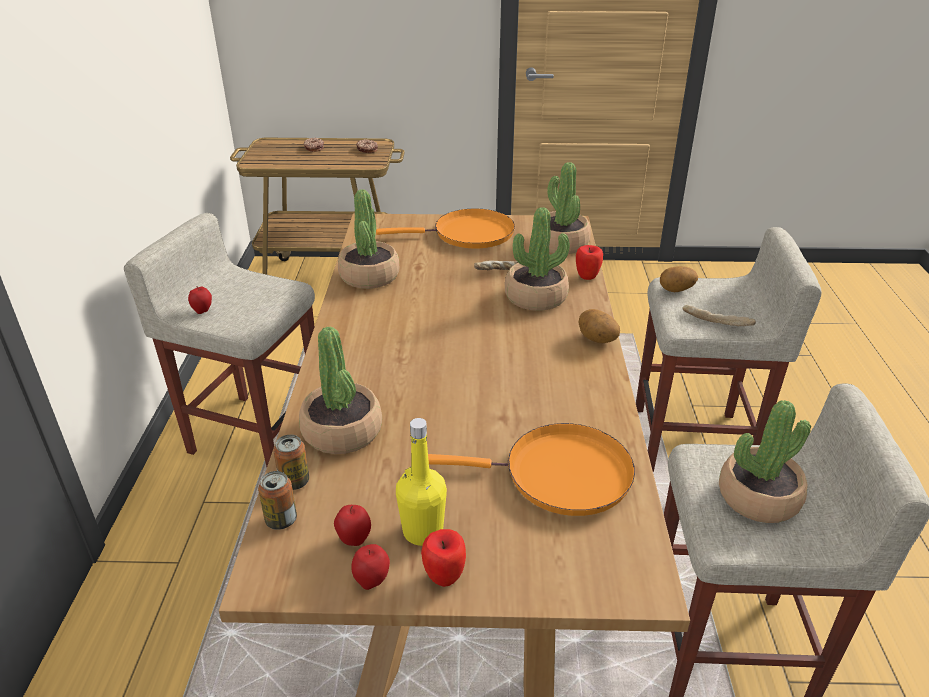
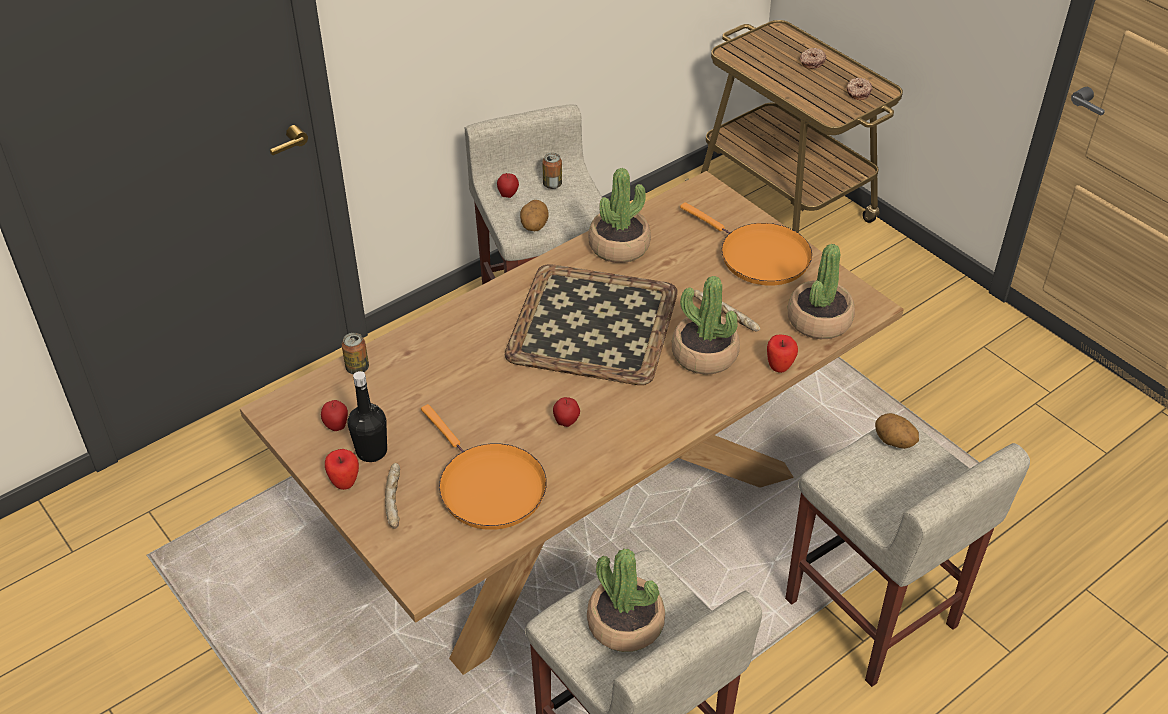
camera: 50 degrees right, 10 degrees up
(281, 520) = (322, 385): can -> can (552, 184)
(342, 431) = (423, 357): potted plant -> none
(372, 581) = (313, 454): apple -> apple (566, 423)
(423, 531) = (371, 451): yellow bottle -> black bottle
(437, 326) = (594, 325): none -> tray
(596, 340) = (680, 423): potato -> potato (534, 226)
(716, 321) = (867, 494): bread -> bread (396, 501)

